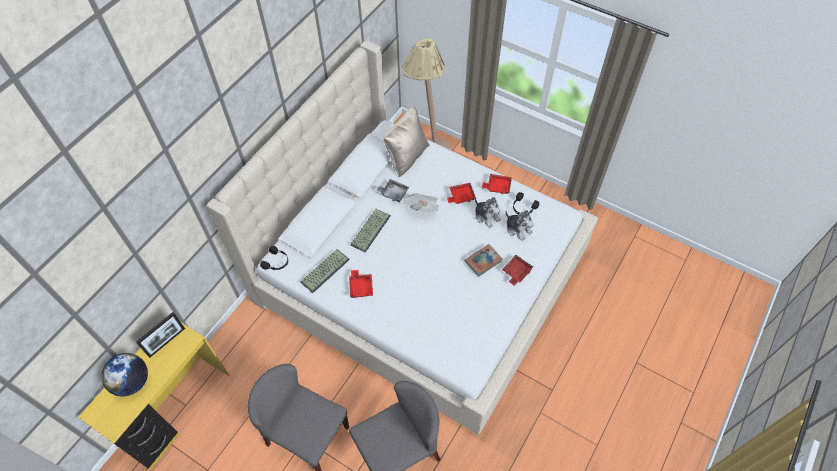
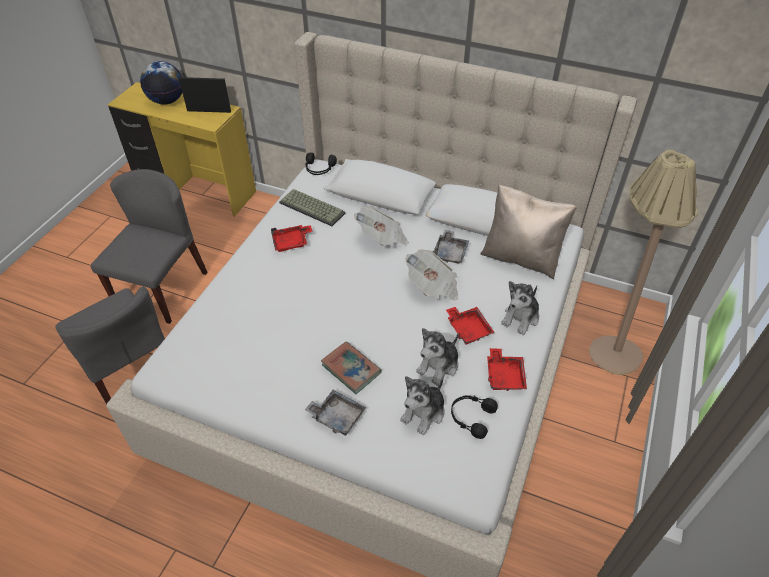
camera: 80 degrees right, 10 degrees down
(166, 342) = (209, 111): picture frame -> picture frame turned 150 degrees clockwise
(370, 229) = (382, 238): keyboard -> newspaper
(456, 169) = (521, 318): none -> plush toy
(516, 272) = (337, 416): red tray -> grey tray

